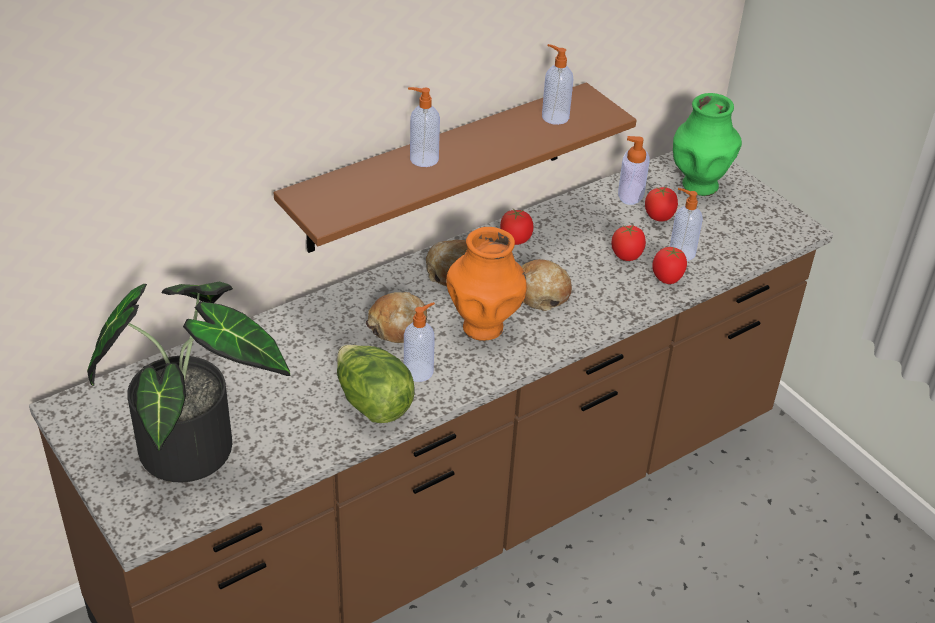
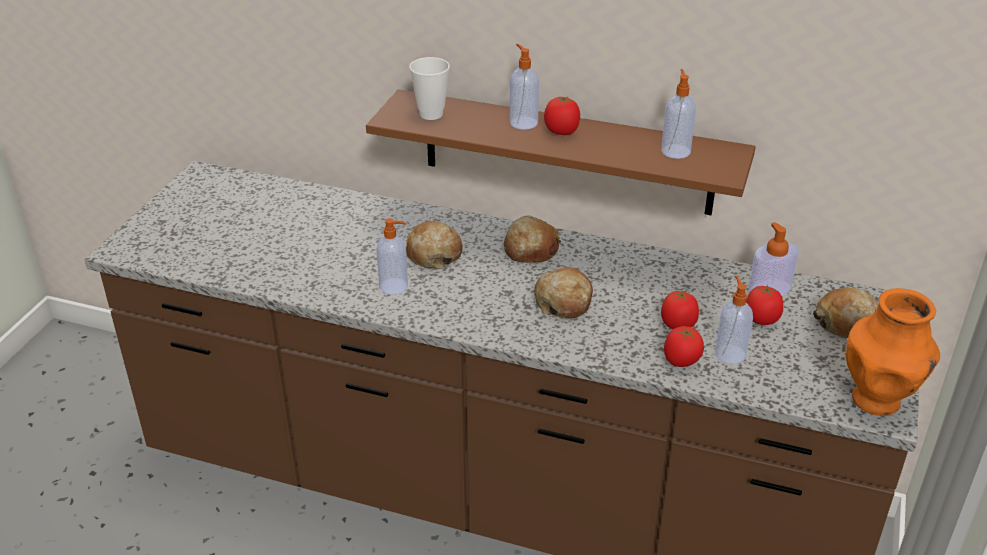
camera: 55 degrees right, 5 degrees down
(195, 443) = (217, 231): potted plant -> none
(347, 196) = (431, 114): none -> cup
(372, 403) = (334, 282): lettuce -> none
(484, 326) = (484, 292): orange vase -> orange vase (877, 400)
(515, 240) = (612, 260): tomato -> tomato (562, 131)
(699, 185) = (846, 322): green vase -> bread

